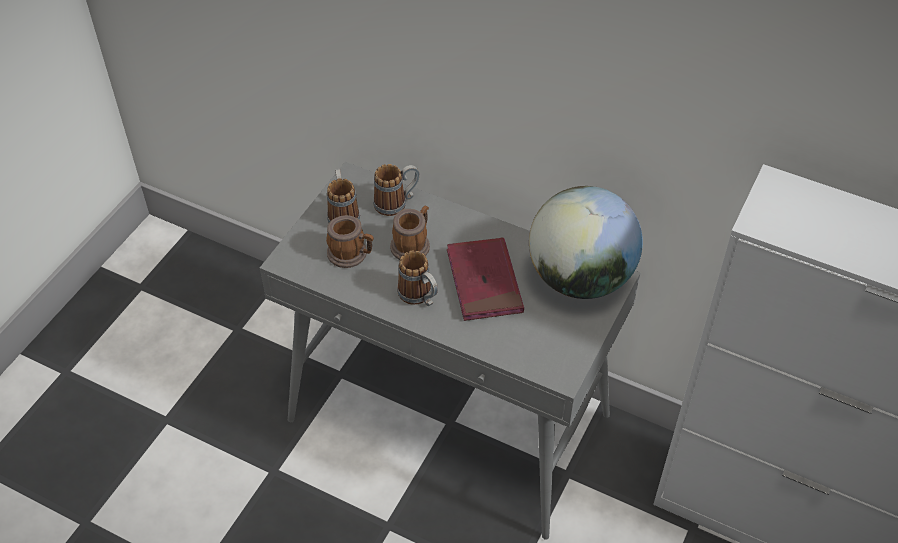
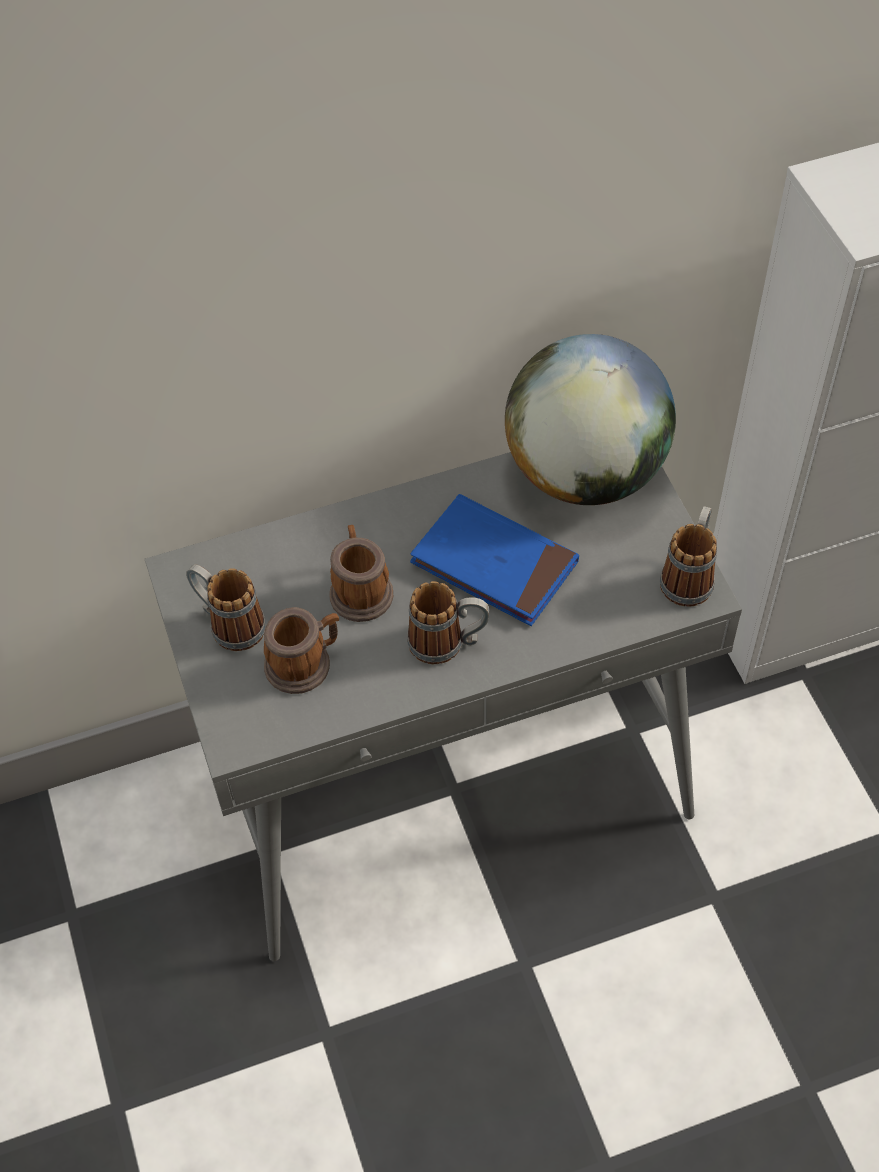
camera: 45 degrees left, 5 degrees up
(397, 203) = (276, 556): mug -> mug (689, 576)
(484, 282) = (494, 564): red book -> blue book

